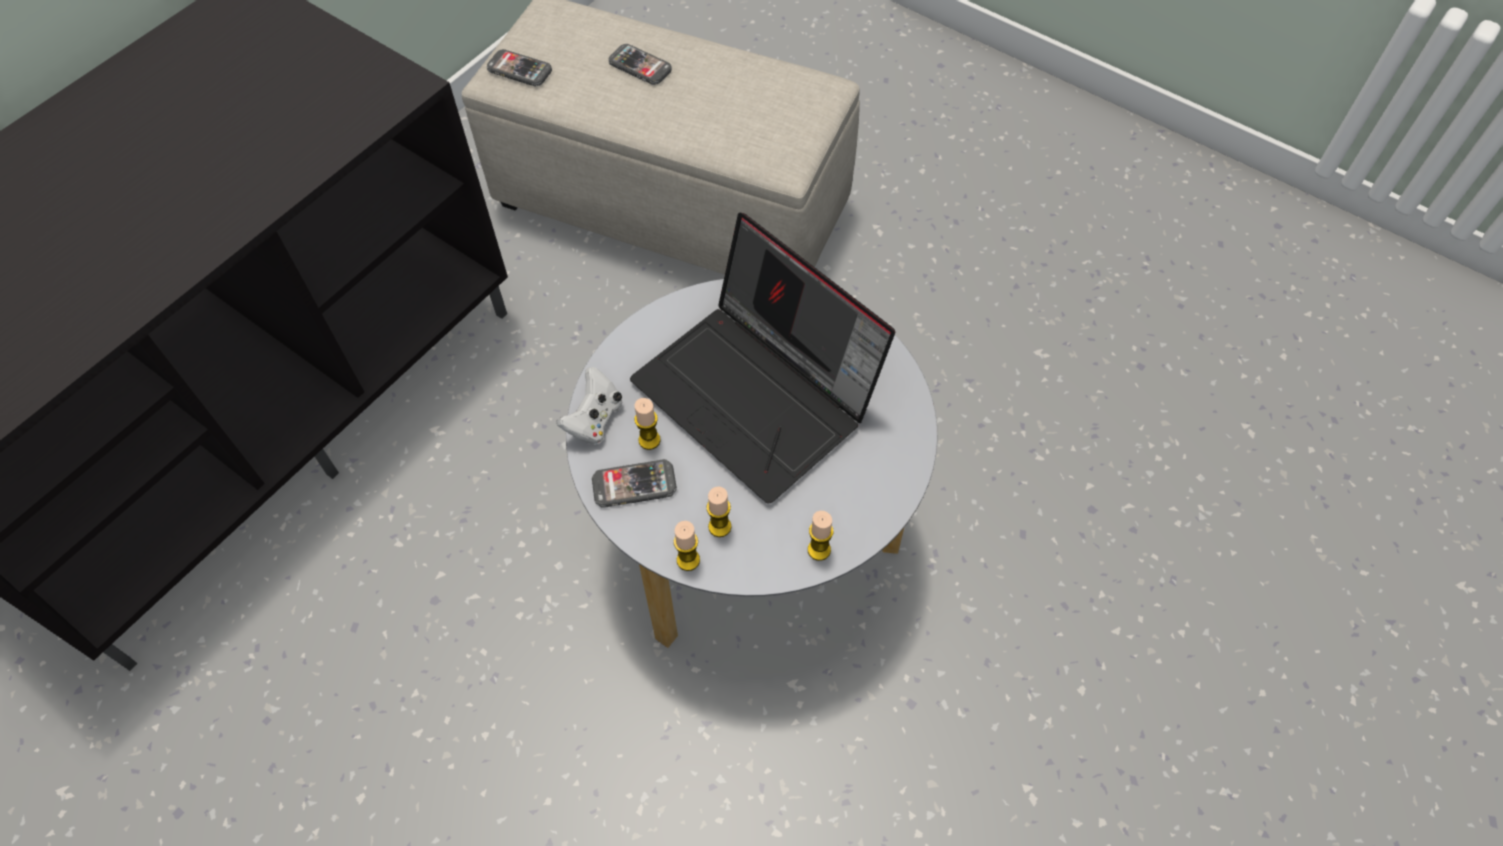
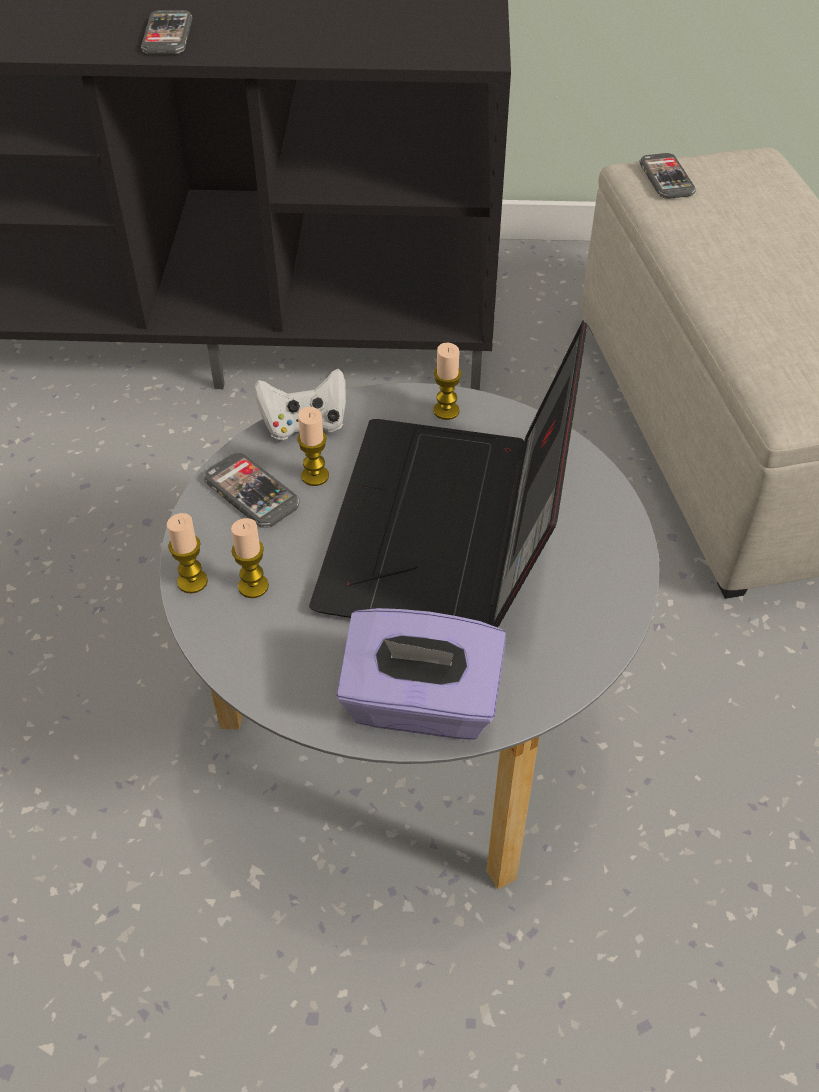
camera: 55 degrees right, 10 degrees down
(640, 66) = (774, 243): phone -> phone (167, 36)
(819, 550) = (289, 691): candle -> candle (446, 411)
(878, 487) = (420, 704): none -> purple tissue box

